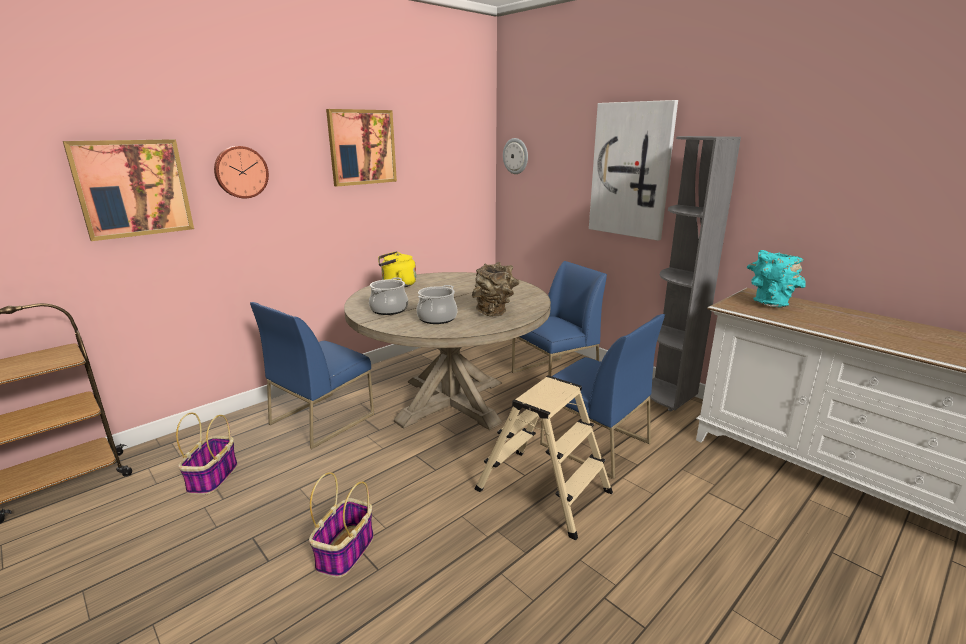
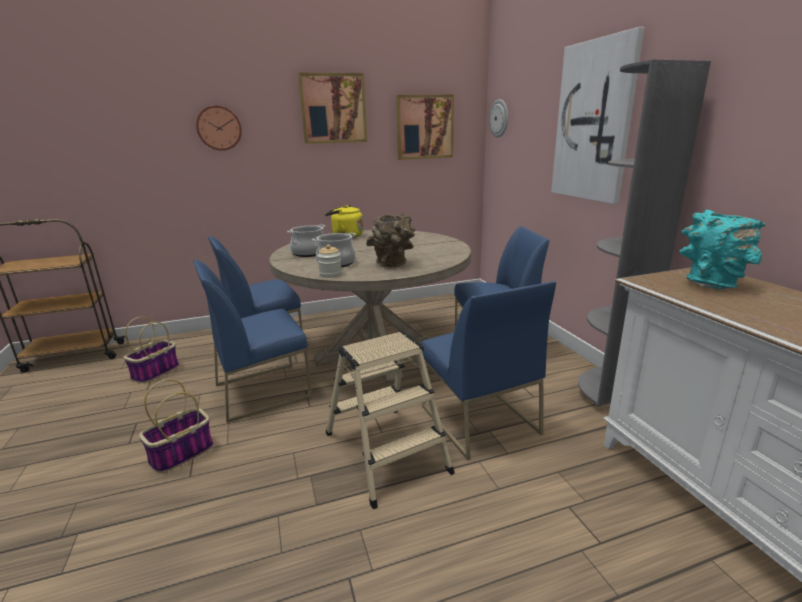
camera: 25 degrees right, 0 degrees up
(133, 188) = (133, 138): picture -> picture (424, 127)
(370, 466) = (263, 390): none -> blue chair
(450, 331) = (330, 274): none -> jar

